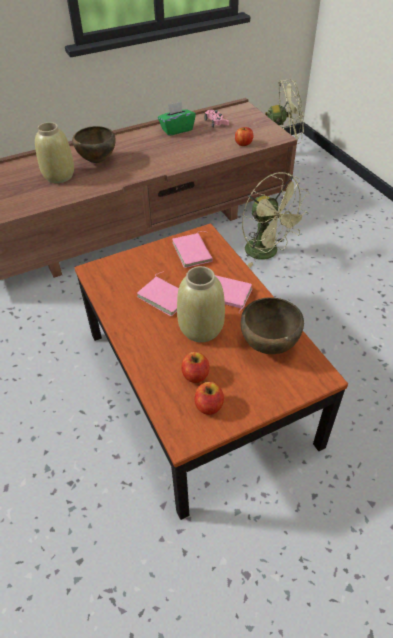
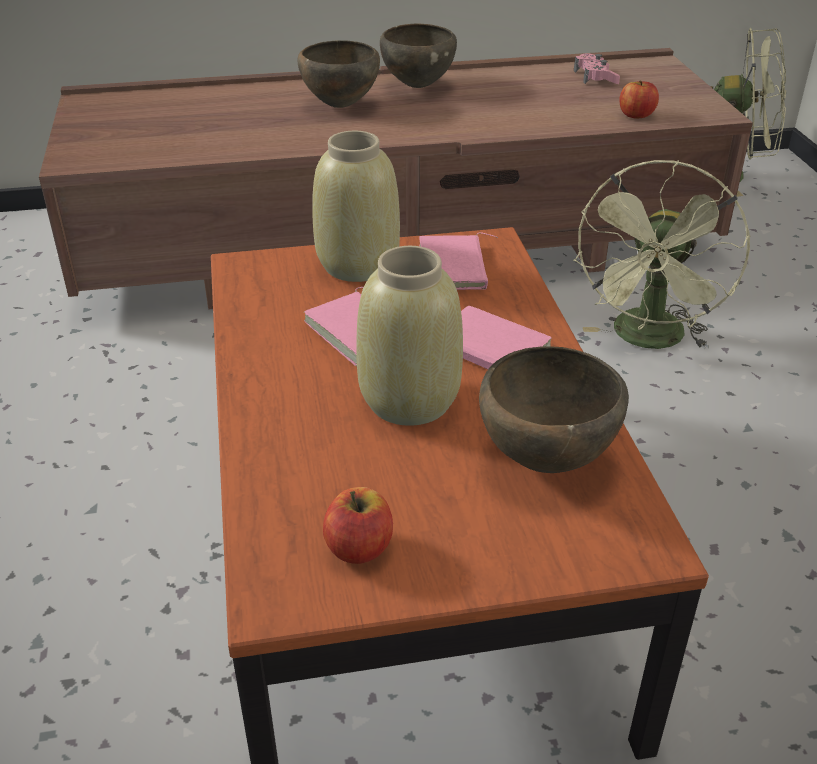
camera: 15 degrees right, 10 degrees down
(59, 176) = (260, 118): beige vase -> beige vase (359, 266)
(131, 141) = (417, 86): none -> brown bowl
(177, 129) = (512, 79): green tissue box -> none
(195, 375) = (357, 483): apple -> none
(267, 253) = (648, 340): green fan -> green fan turned 45 degrees clockwise

